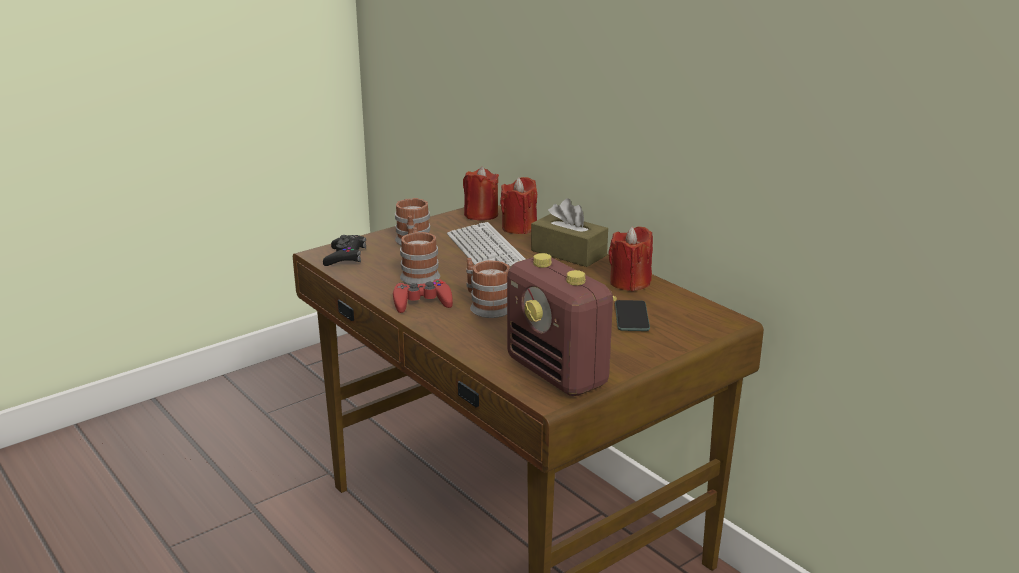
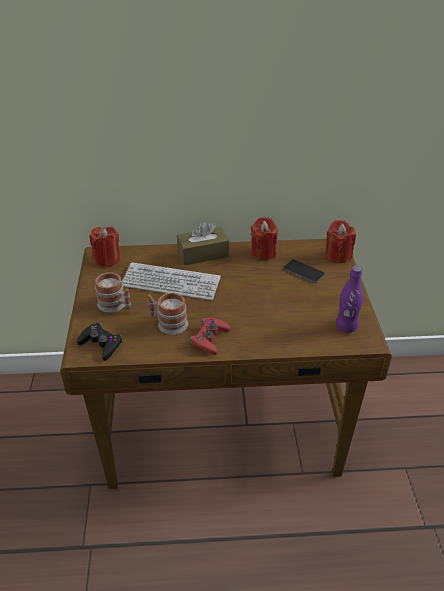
camera: 55 degrees left, 15 degrees up
(486, 306) = (241, 315): mug -> none
(519, 228) = (146, 254): red candle -> red candle (338, 255)
(558, 373) = (346, 326): radio -> purple bottle

